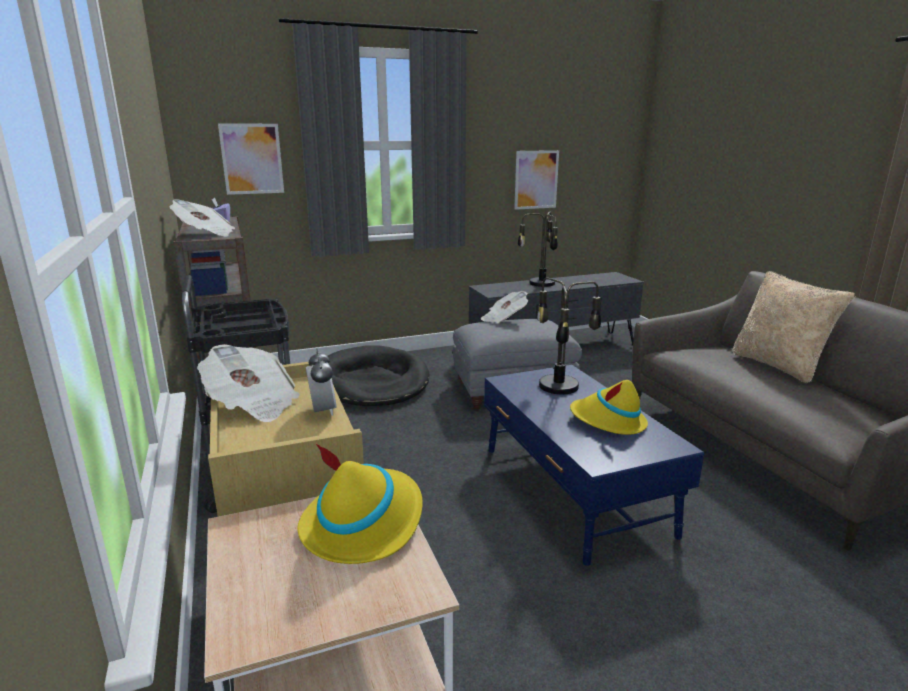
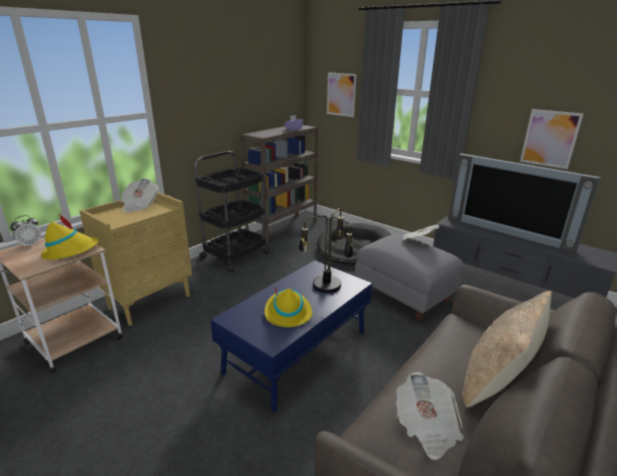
camera: 60 degrees right, 5 degrees up
(206, 234) = (263, 133): newspaper -> newspaper (426, 427)
(323, 411) = (139, 217): alarm clock -> alarm clock (30, 245)
(541, 283) = (508, 232): table lamp -> television

